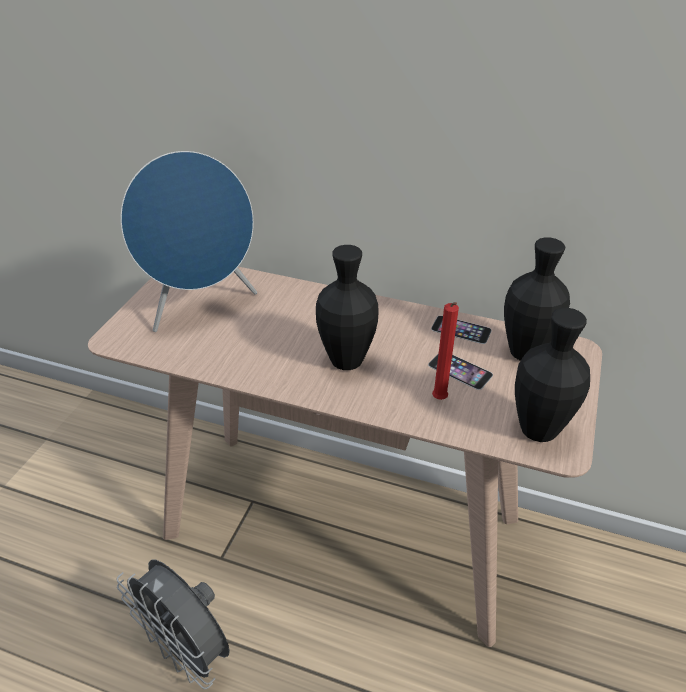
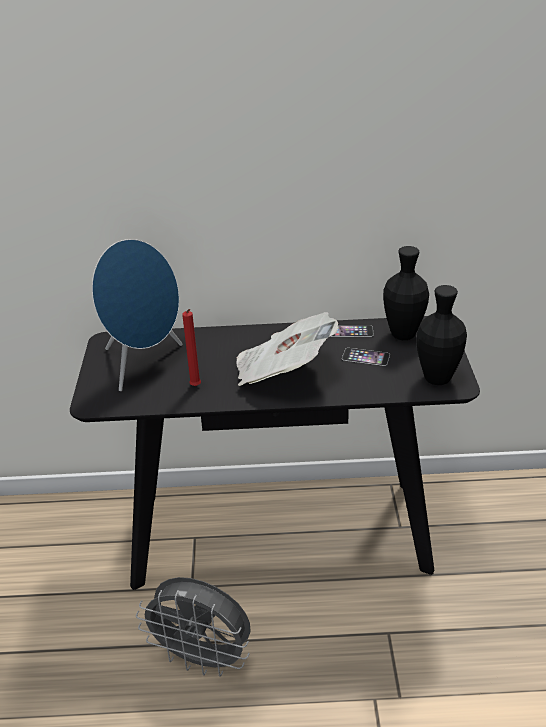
camera: 20 degrees left, 5 degrees down
(343, 526) = (280, 531): beige console table -> black console table
(346, 361) = (283, 372): black vase -> newspaper
(439, 400) = (363, 379): red candle -> red candle (196, 387)

